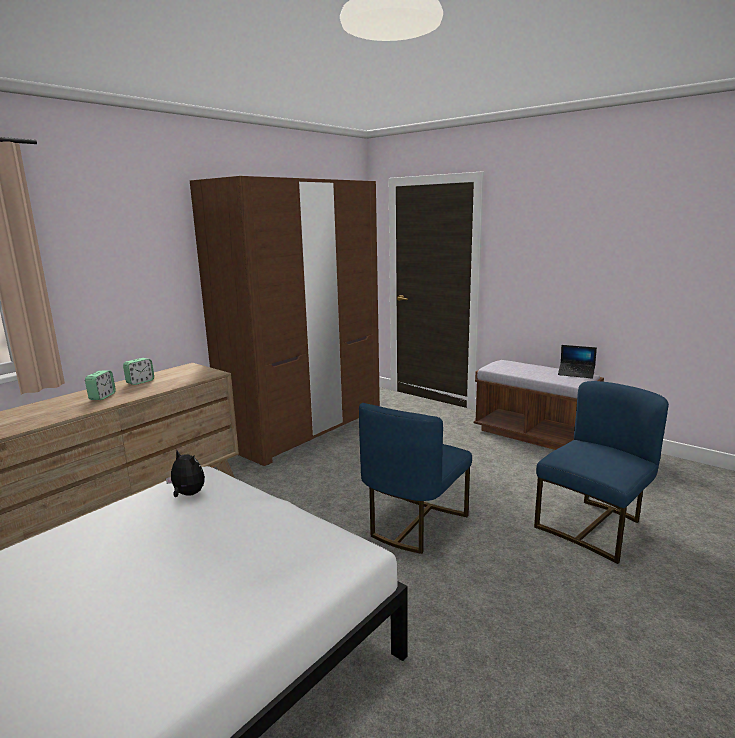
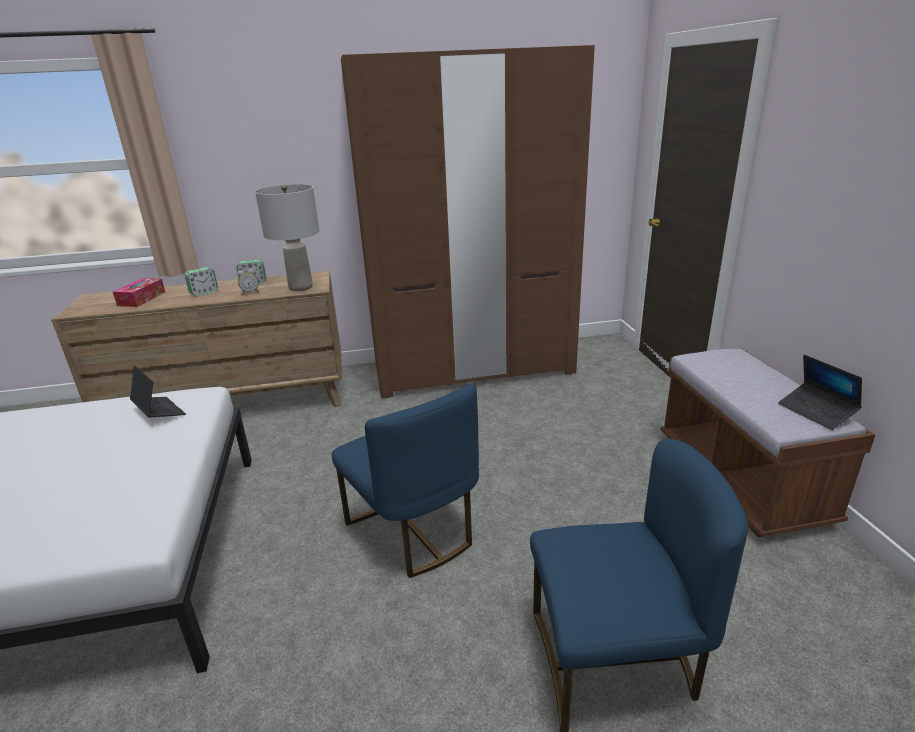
camera: 40 degrees right, 10 degrees up
(36, 414) = (141, 299): none -> tissue box
(155, 387) = (250, 292): none -> alarm clock
(187, 494) = (159, 412): plush toy -> laptop
(197, 375) = (300, 287): none -> grey table lamp
(414, 524) = (413, 531): blue chair -> blue chair turned 105 degrees counterclockwise

